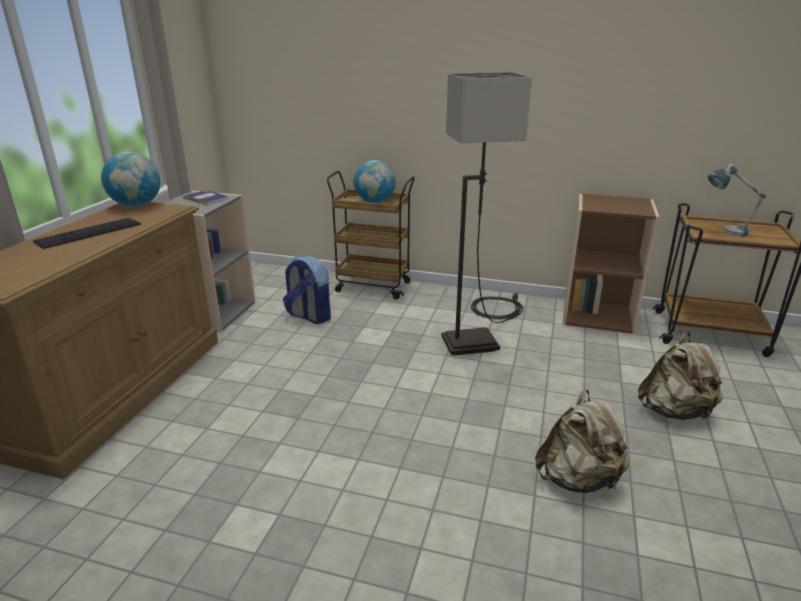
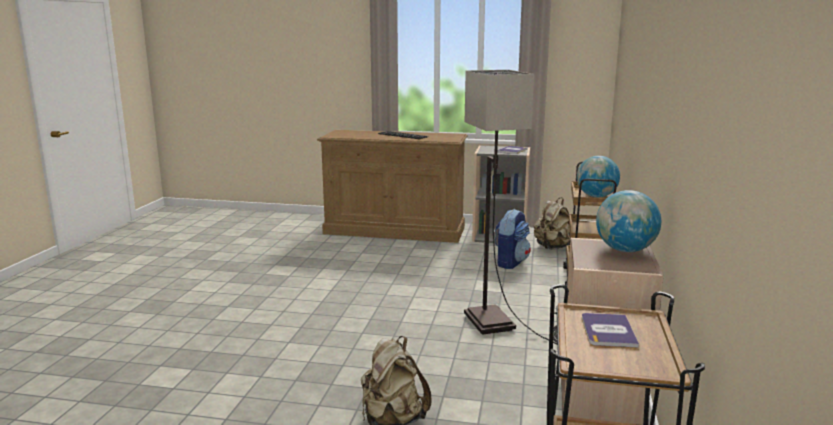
camera: 85 degrees right, 10 degrees down
(137, 205) = (454, 135): globe -> globe (625, 250)
(578, 479) = (301, 359): beige backpack -> beige backpack (552, 247)
(724, 232) = (608, 331): table lamp -> book

